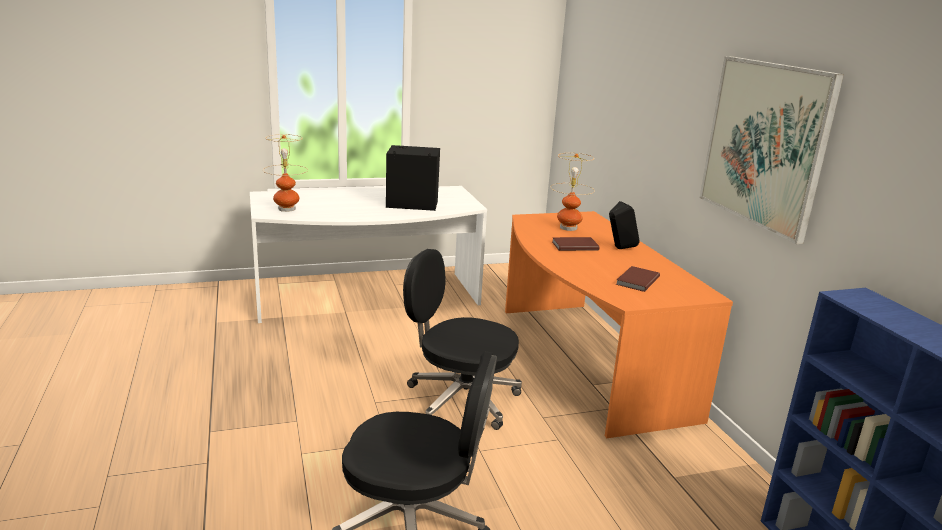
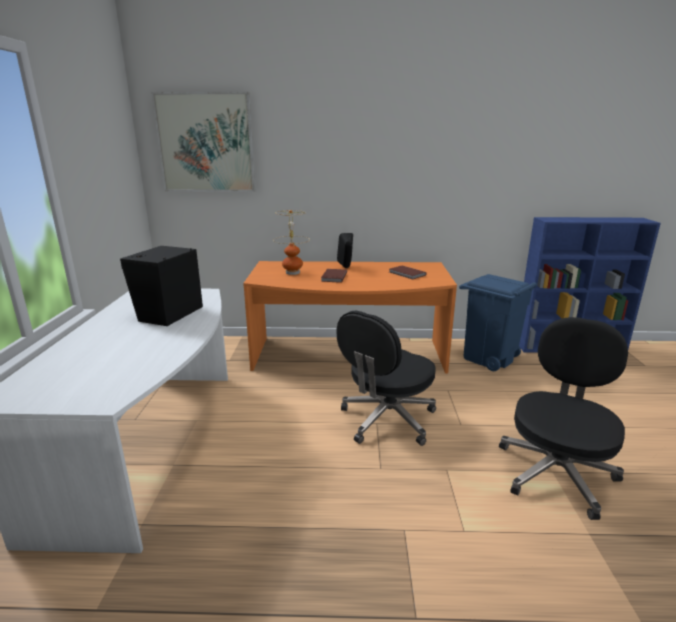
camera: 70 degrees left, 0 degrees up
(286, 209) = (101, 384): table lamp -> none
(693, 478) = (488, 358): none -> blue trash can
(765, 144) = (442, 164): picture -> picture (206, 143)

